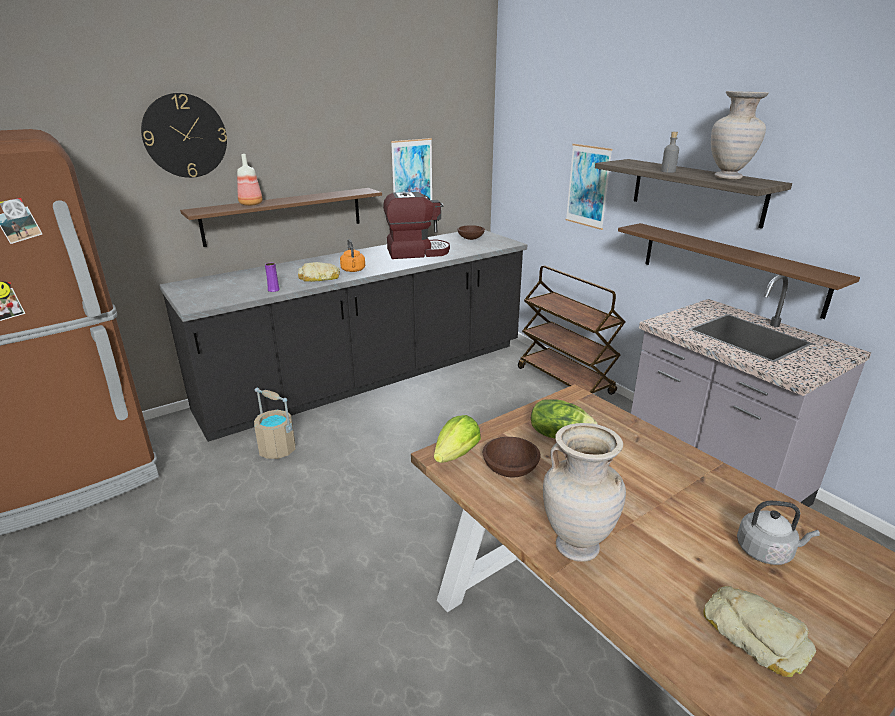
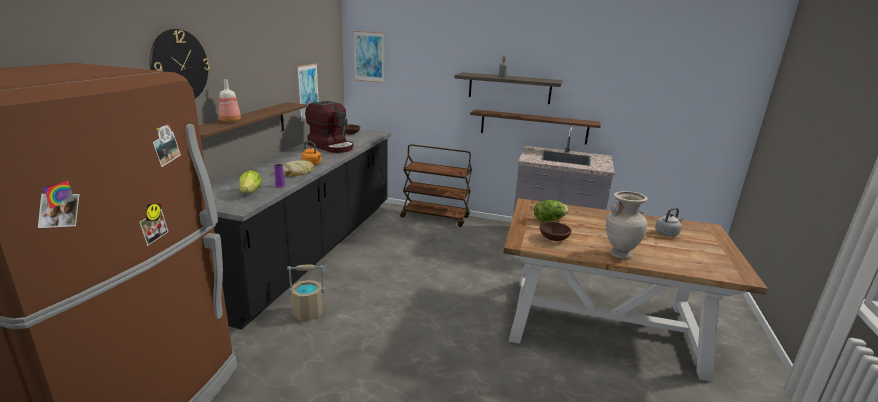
camera: 40 degrees left, 5 degrees down
(416, 252) = (332, 146): coffee machine -> coffee machine turned 90 degrees clockwise
(457, 455) = (524, 241): lettuce -> lettuce (250, 192)
(588, 186) = (433, 90): picture -> picture (369, 56)
(728, 178) = (535, 79): beige vase -> none
(756, 636) = (699, 257): bread -> none

